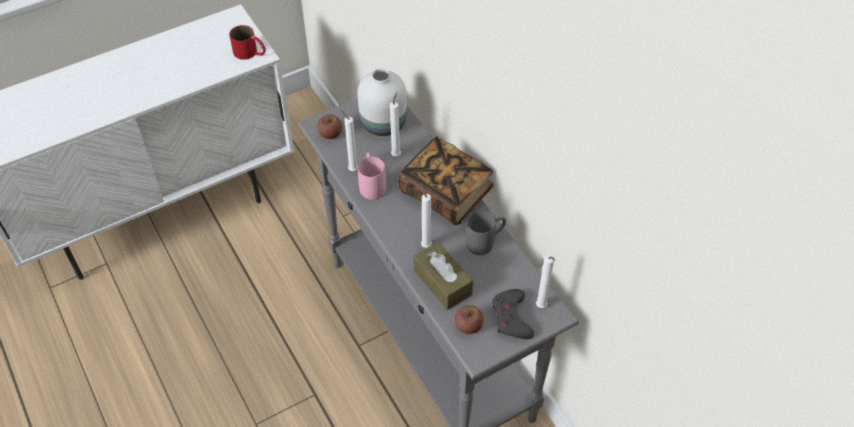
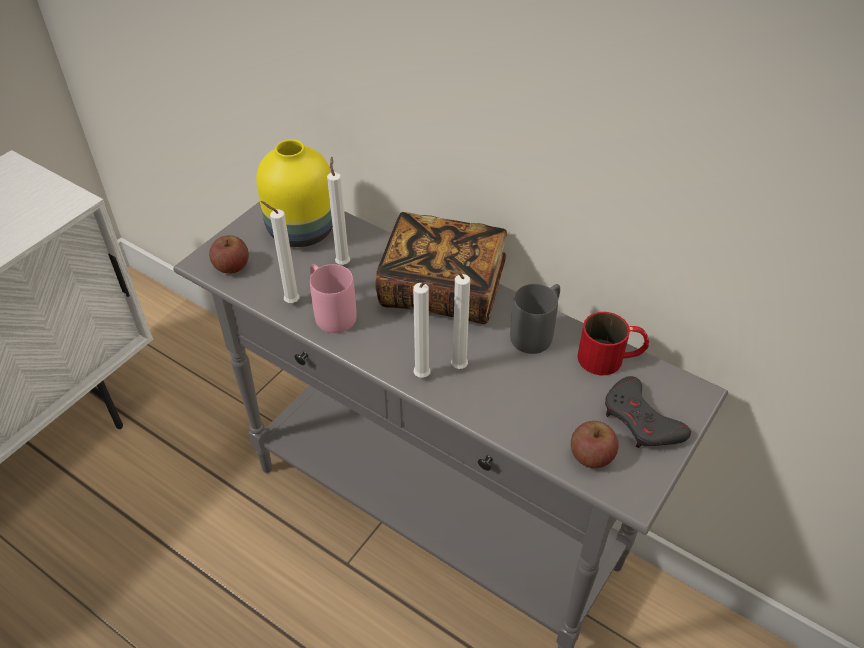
camera: 25 degrees left, 5 degrees down
(250, 53) = (54, 203): red mug -> red mug (611, 358)
(382, 124) = (300, 232): white vase -> yellow vase
(442, 282) = (514, 408): brown tissue box -> none
(541, 307) = (670, 390): white candle -> white candle (424, 377)

